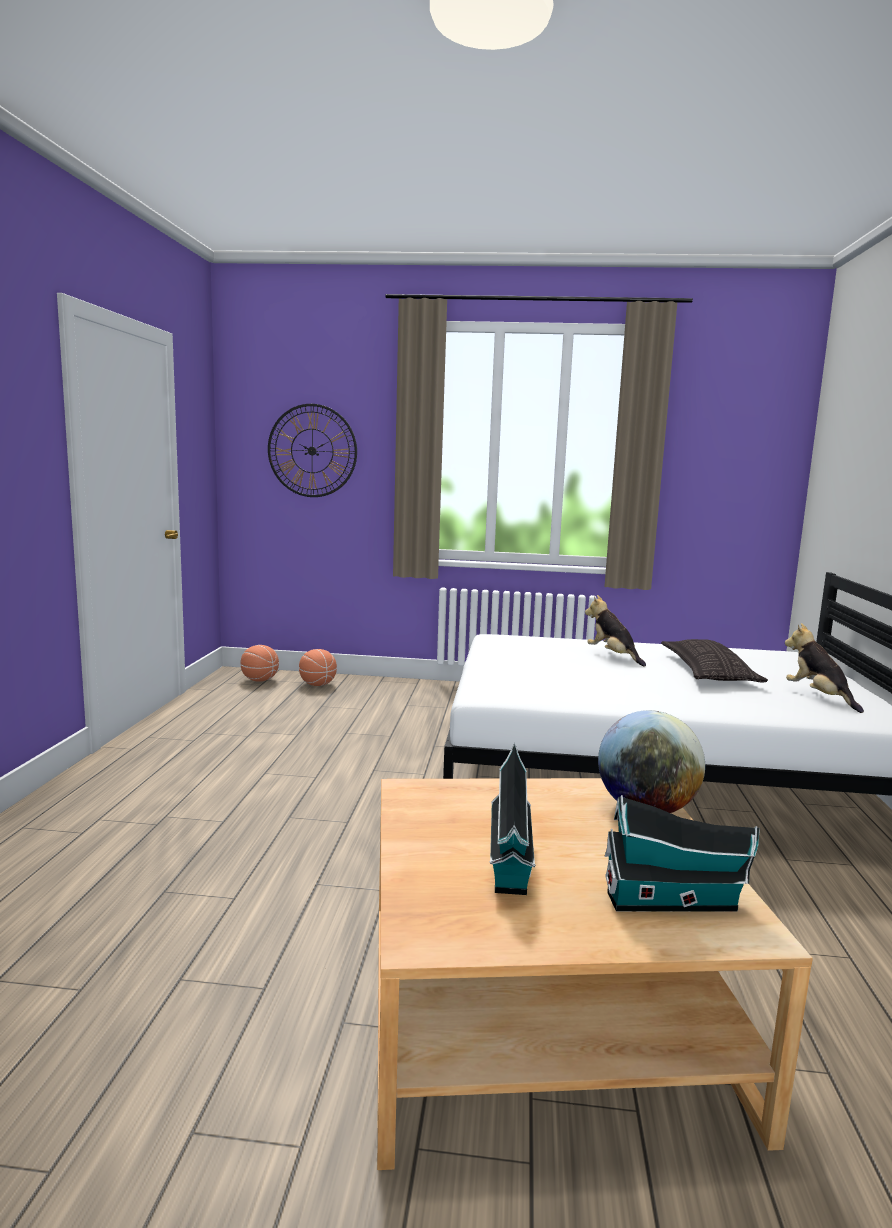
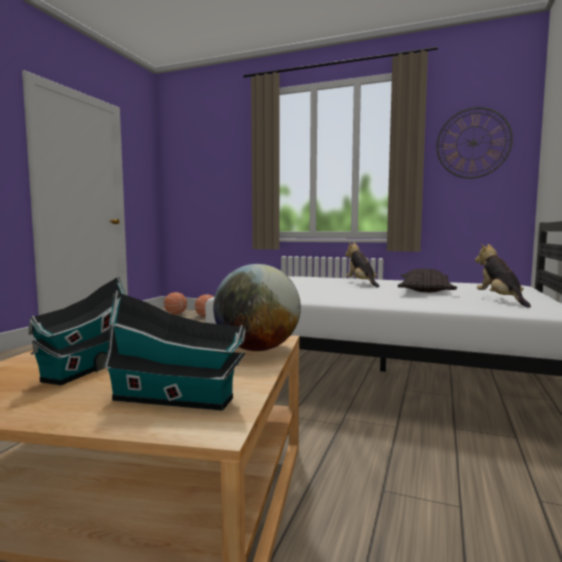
camera: 15 degrees right, 5 degrees down
(312, 451) = (208, 175): wall clock -> wall clock (473, 143)

